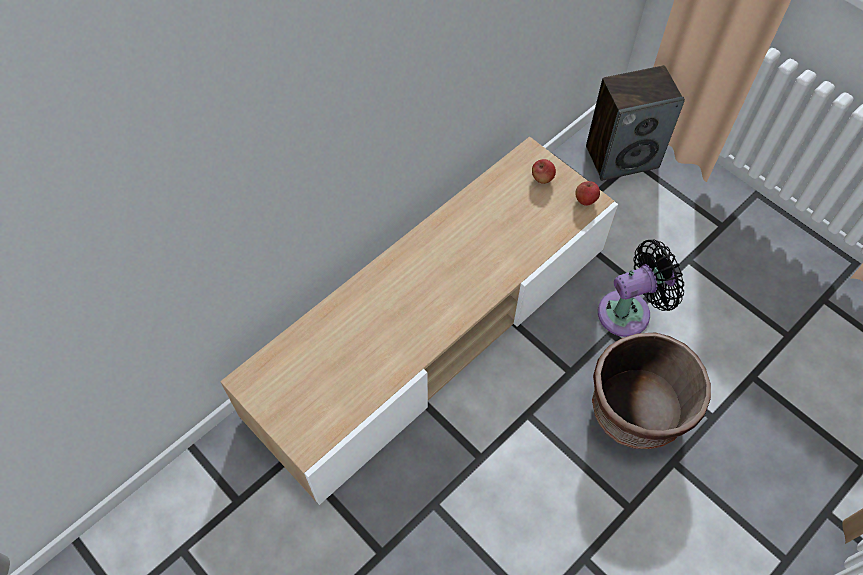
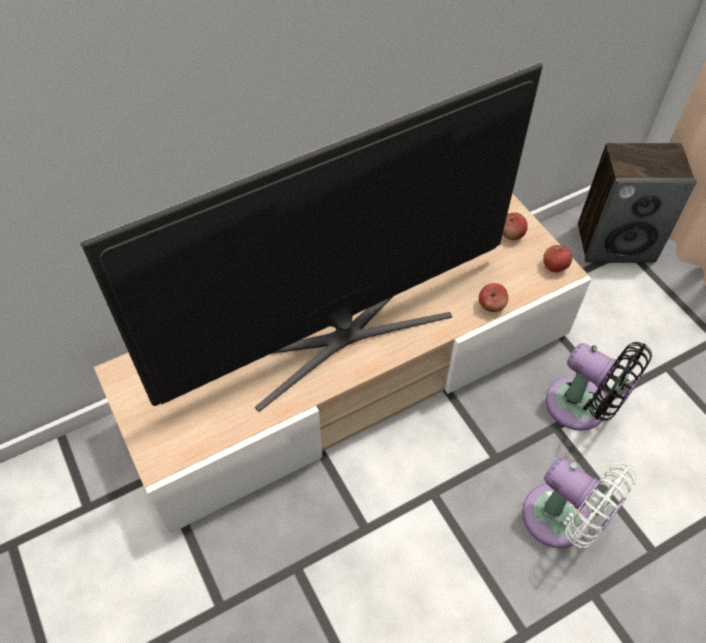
camera: 15 degrees right, 5 degrees down
(425, 301) = (341, 334): none -> television
(543, 247) = (491, 306): none -> apple
(629, 311) = (582, 408): black fan -> black fan turned 45 degrees clockwise
(636, 410) = (562, 521): brown planter -> white fan

